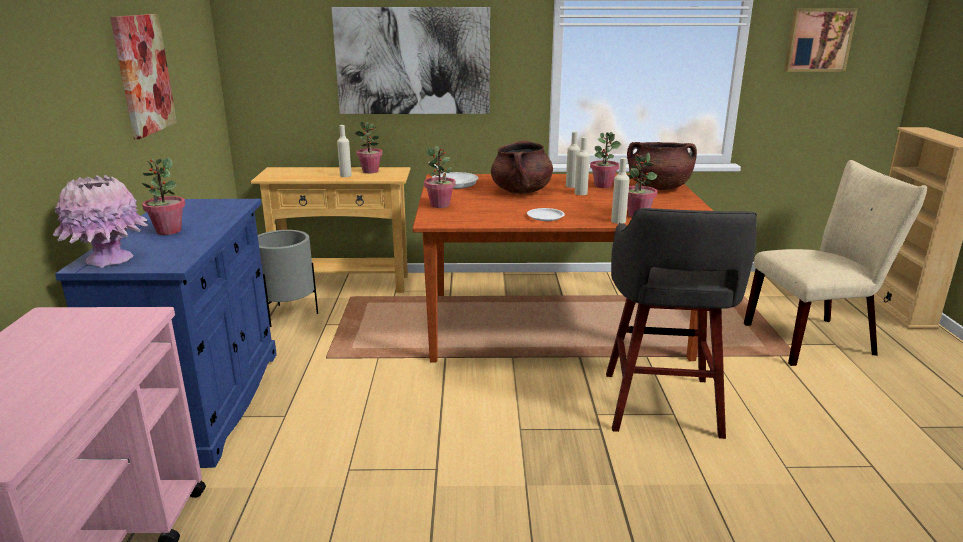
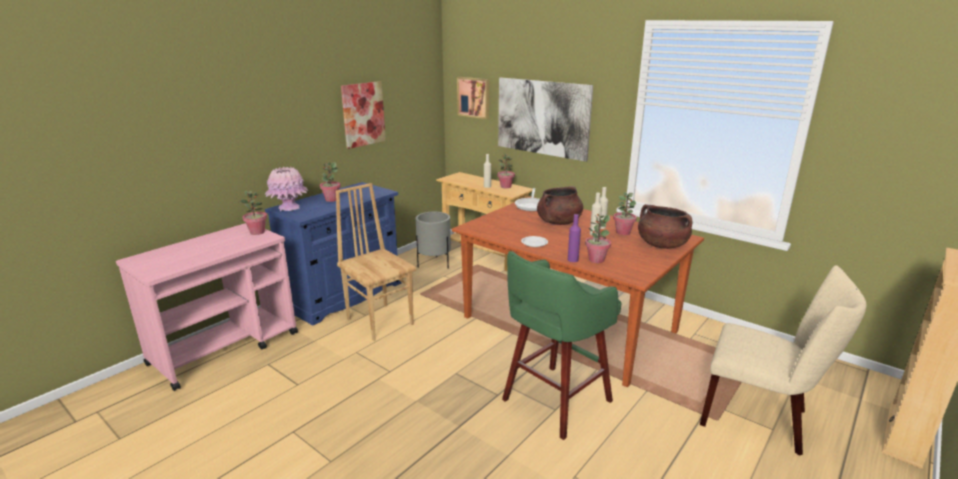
camera: 40 degrees right, 0 degrees up
(321, 413) = (380, 321): none -> brown chair
(440, 205) = (492, 219): potted plant -> potted plant (257, 232)
(618, 221) = (573, 260): beige bottle -> purple bottle
(661, 406) = (554, 402): grey stool -> green stool
(818, 40) = (888, 142): picture -> picture (474, 97)

